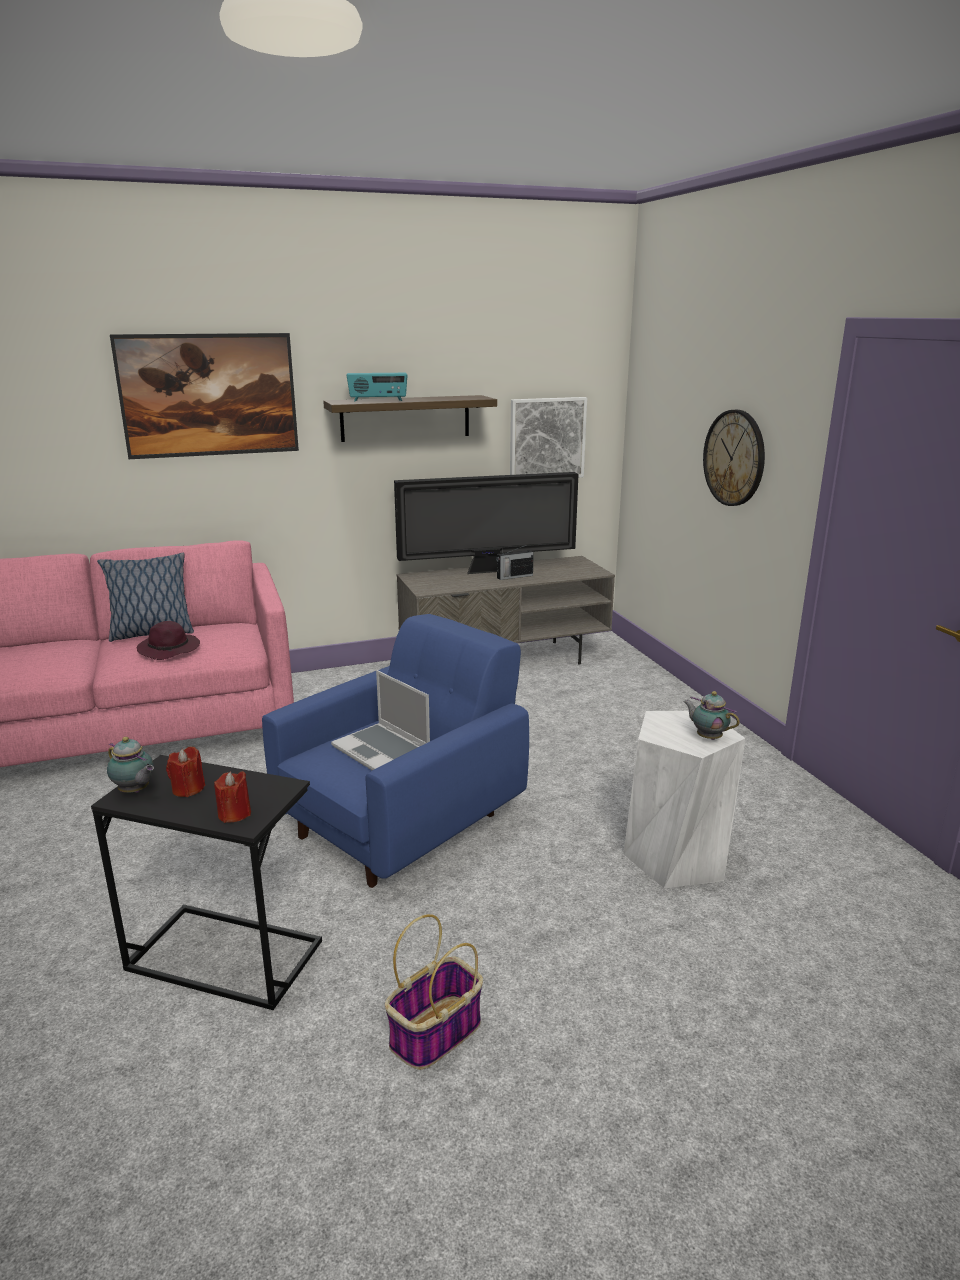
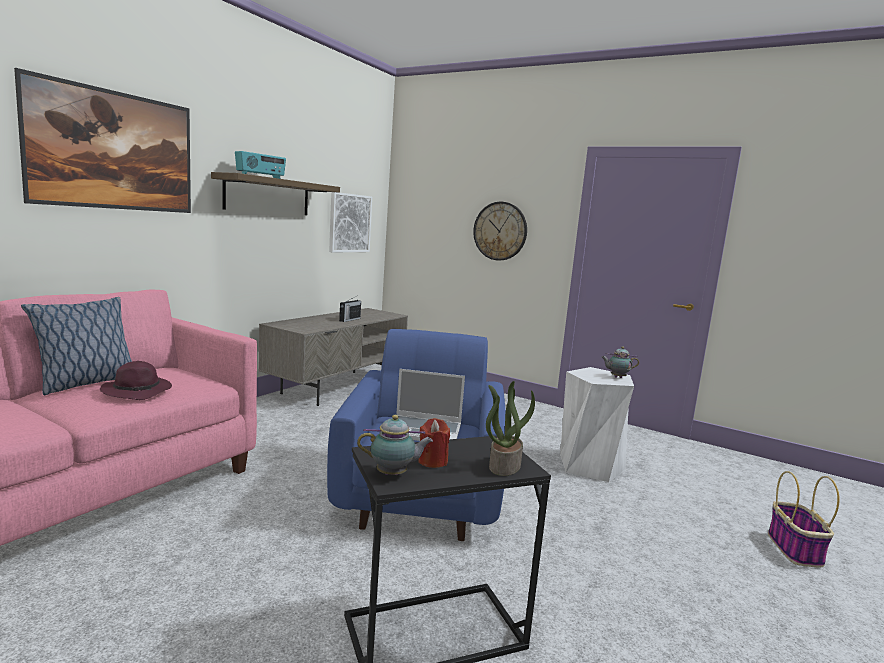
camera: 40 degrees left, 10 degrees down
(234, 814) = (504, 465): red candle -> potted plant
(435, 1034) = (636, 607): basket -> basket (795, 550)
(488, 571) = (324, 318): television -> none

